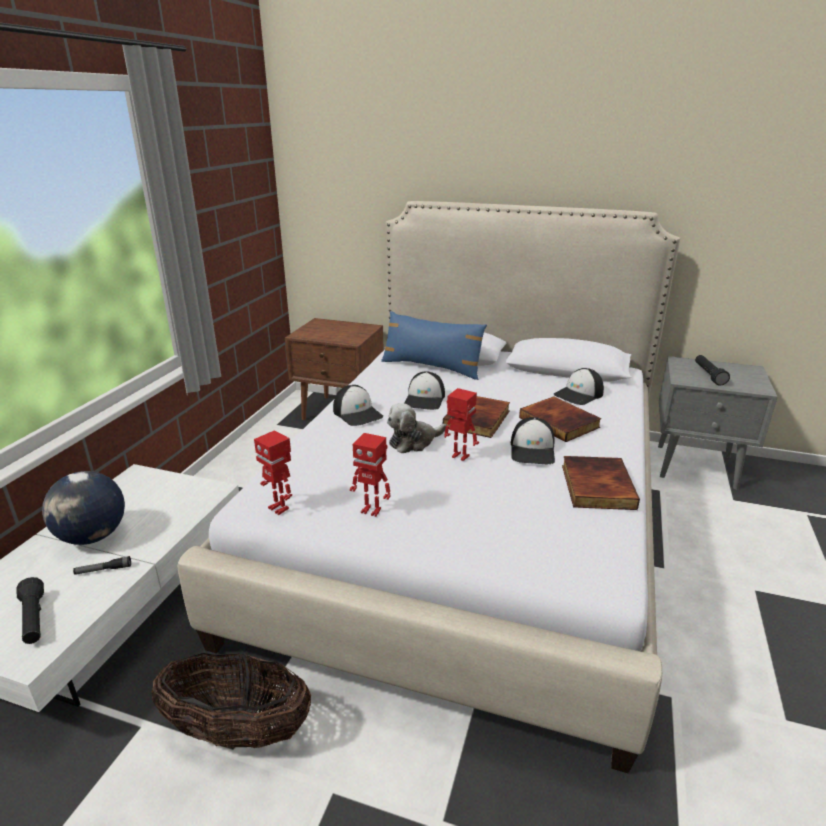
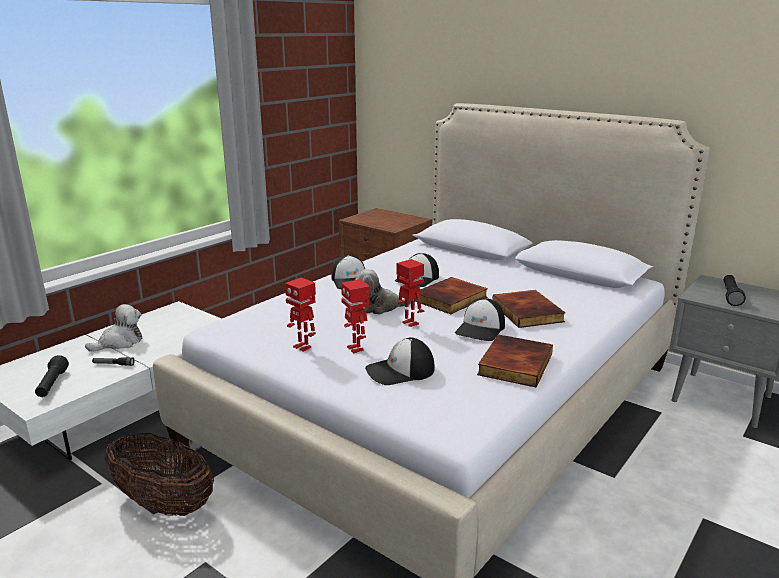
camera: 20 degrees right, 5 degrees down
(92, 536) = (120, 342): globe -> plush toy
(279, 508) = (235, 334): toy robot -> toy robot (356, 349)
(432, 367) = (447, 256): blue pillow -> none
(579, 394) = (570, 294): cap -> cap (400, 371)

